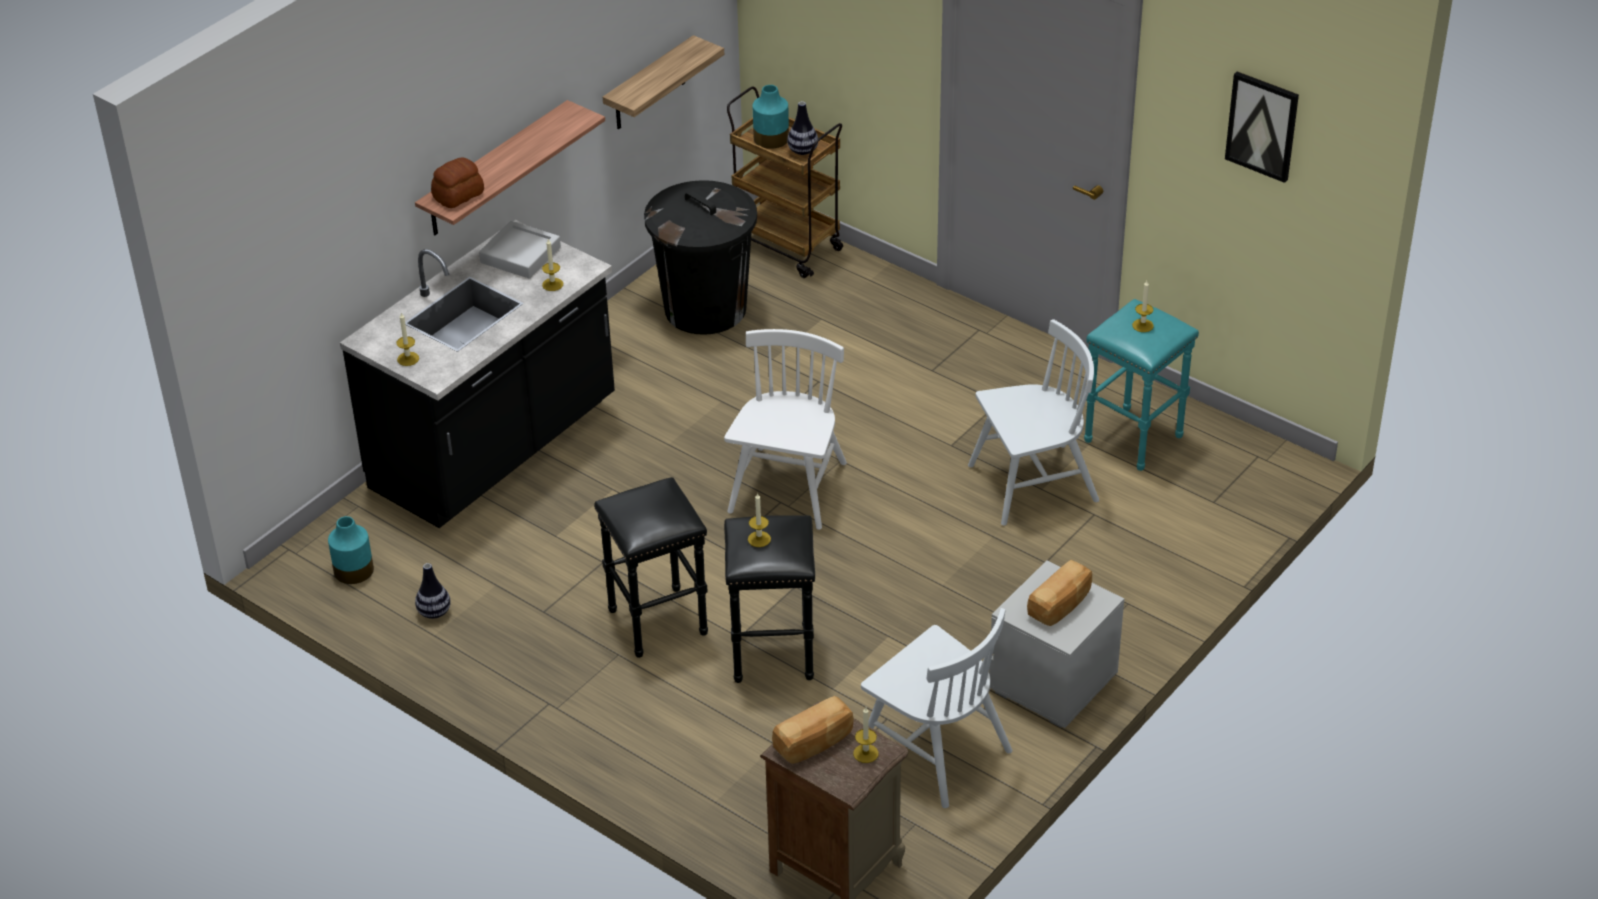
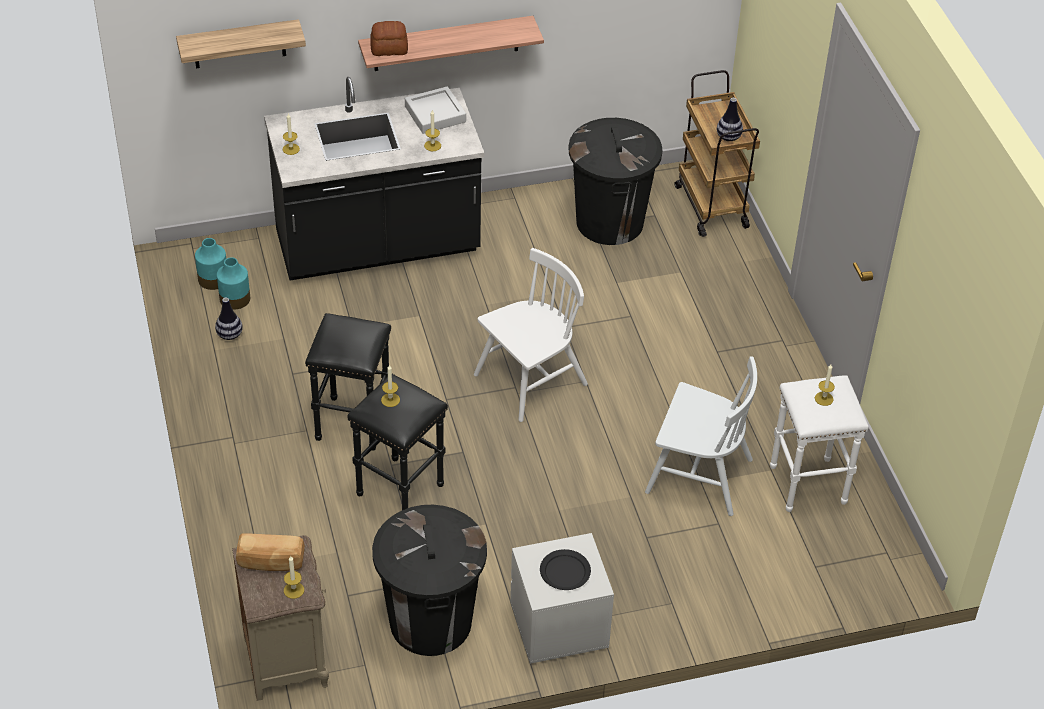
camera: 35 degrees right, 5 degrees up
(649, 85) = (627, 33): shelf -> shelf (239, 44)
(771, 138) = (717, 117): turquoise vase -> turquoise vase (235, 299)
(934, 750) = (430, 622): white chair -> black trash can
(1061, 605) = (564, 571): bread -> black plate
(1131, 438) = (806, 483): turquoise stool -> white stool
(1262, 125) = (955, 285): picture -> none

